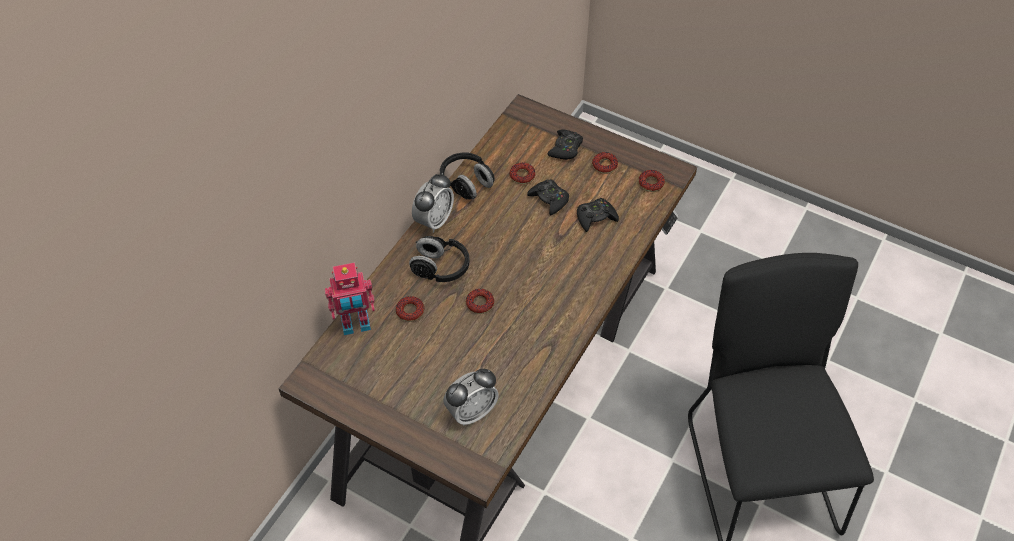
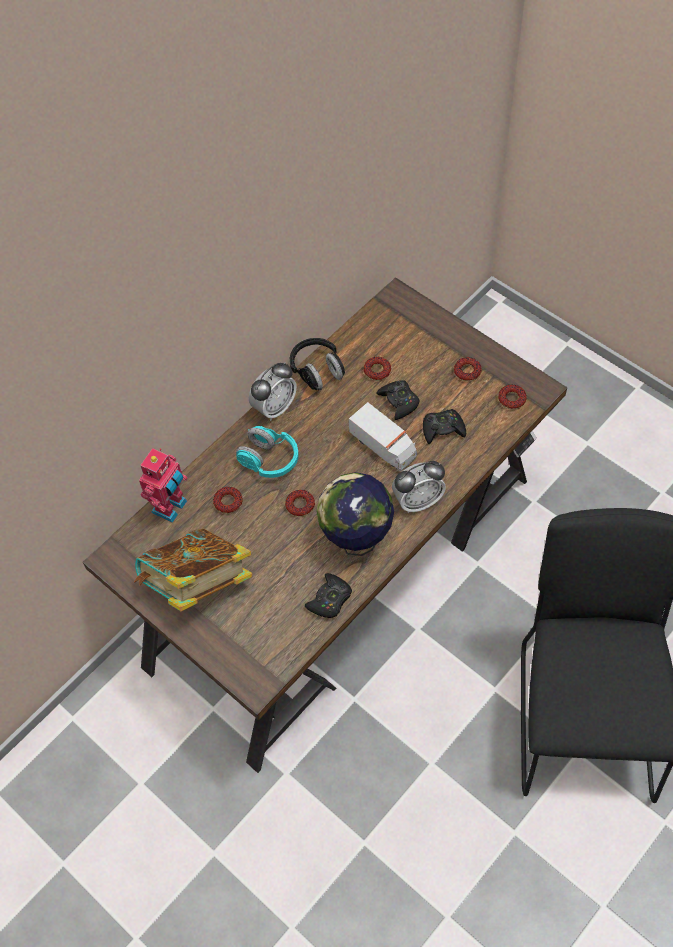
camera: 15 degrees right, 5 degrees up
(356, 324) = (171, 508): toy robot -> toy robot turned 60 degrees counterclockwise
(398, 391) = (197, 585): none -> book
(440, 268) = (269, 460): black headphones -> turquoise headphones
(471, 412) = (264, 619): alarm clock -> alarm clock (418, 501)
(541, 326) = (356, 540): none -> globe
(545, 240) = (383, 446): none -> toy truck
(565, 148) = (430, 347): black game controller -> black game controller (330, 599)

